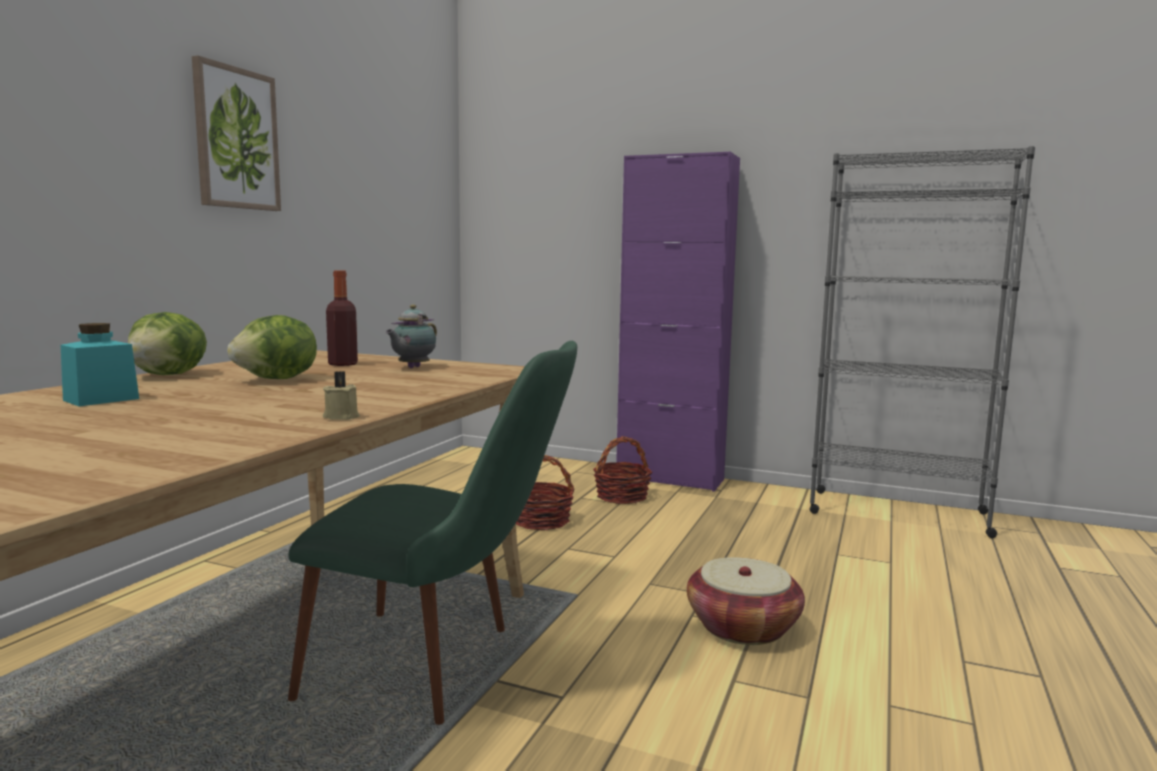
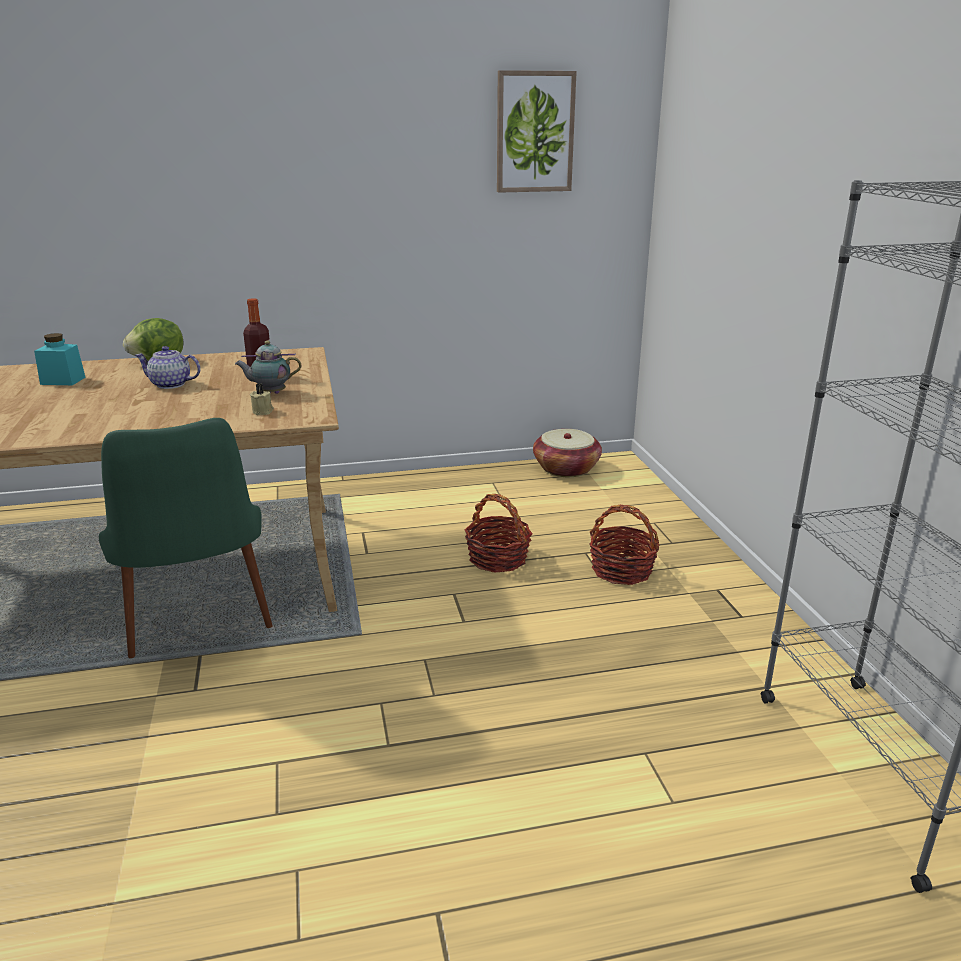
camera: 55 degrees right, 15 degrees up
(236, 139) = (313, 153): picture -> picture (534, 132)
(278, 379) = (171, 384): lettuce -> teapot
(341, 416) = (51, 437): beige candle -> beige candle (263, 411)
(670, 479) = (723, 576): purple cabinet -> none
(743, 627) = (382, 738): basket -> basket (566, 469)

